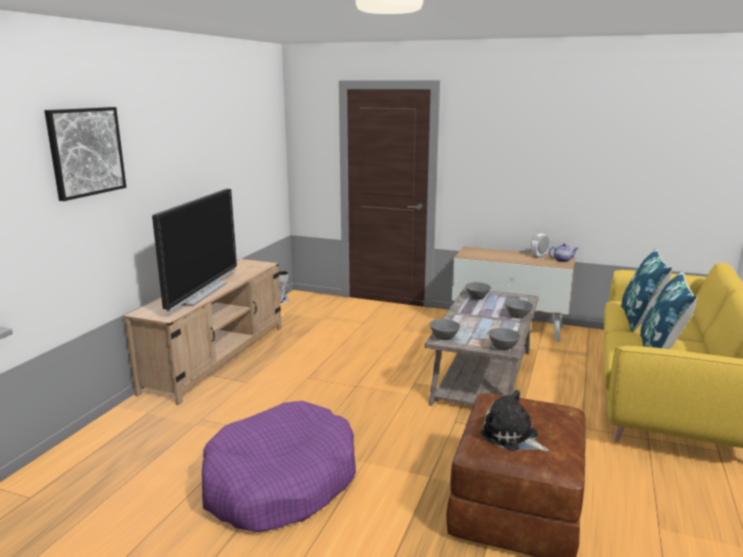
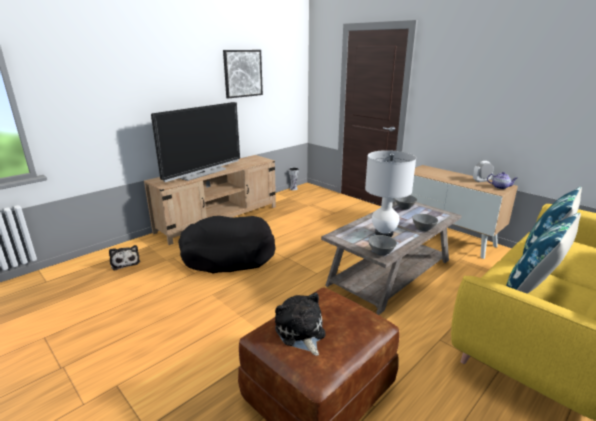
camera: 25 degrees right, 5 degrees up
(86, 151) = (113, 67): picture -> picture (242, 73)
(135, 442) = (125, 262): none -> plush toy
(277, 398) = (228, 255): none -> black dog bed
(280, 482) = (175, 314): purple dog bed -> none
(443, 338) = (340, 235): grey bowl -> none
(485, 328) = (384, 233): none -> white table lamp

